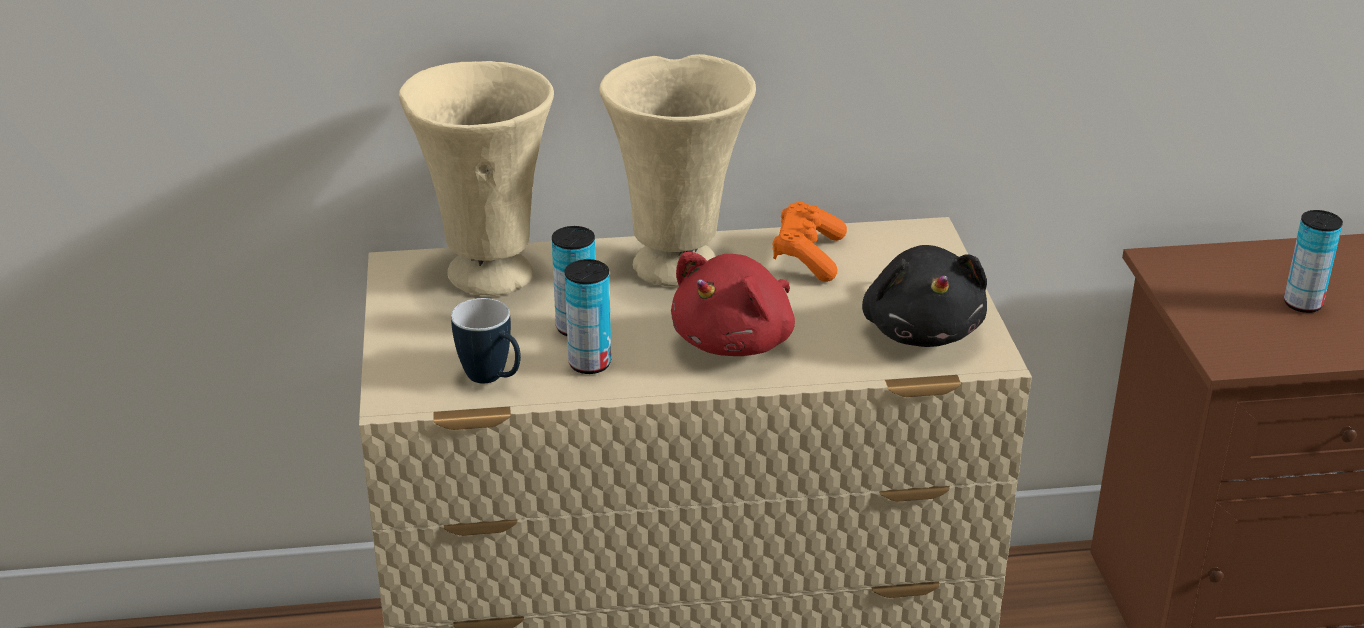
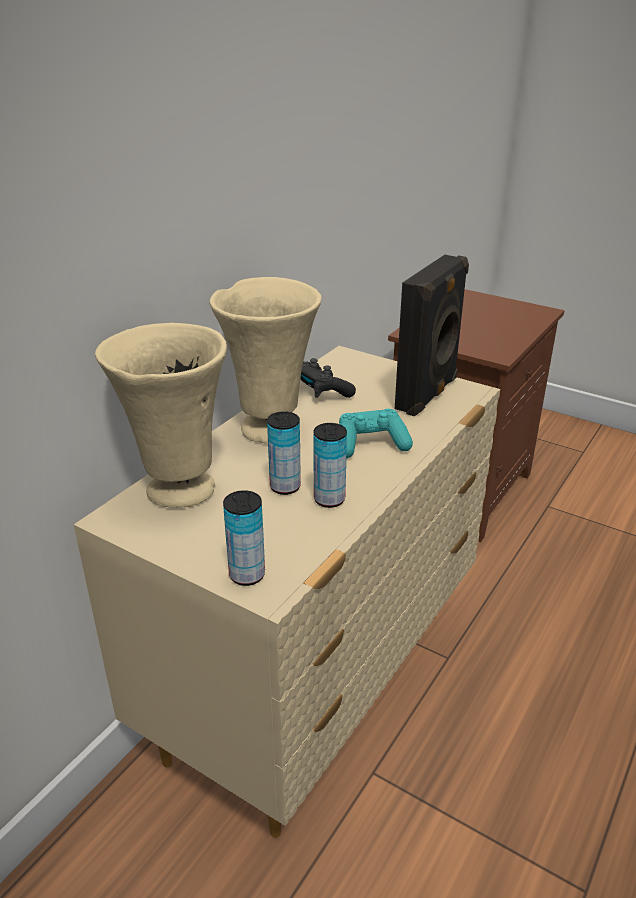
camera: 50 degrees left, 0 degrees up
(493, 379) = (299, 542): mug -> none
(737, 341) = (370, 445): red plush toy -> turquoise game controller
(808, 257) = (320, 391): orange game controller -> black game controller
(922, 330) = (428, 394): black plush toy -> black speaker
(1302, 304) = (479, 325): can -> can (247, 575)

